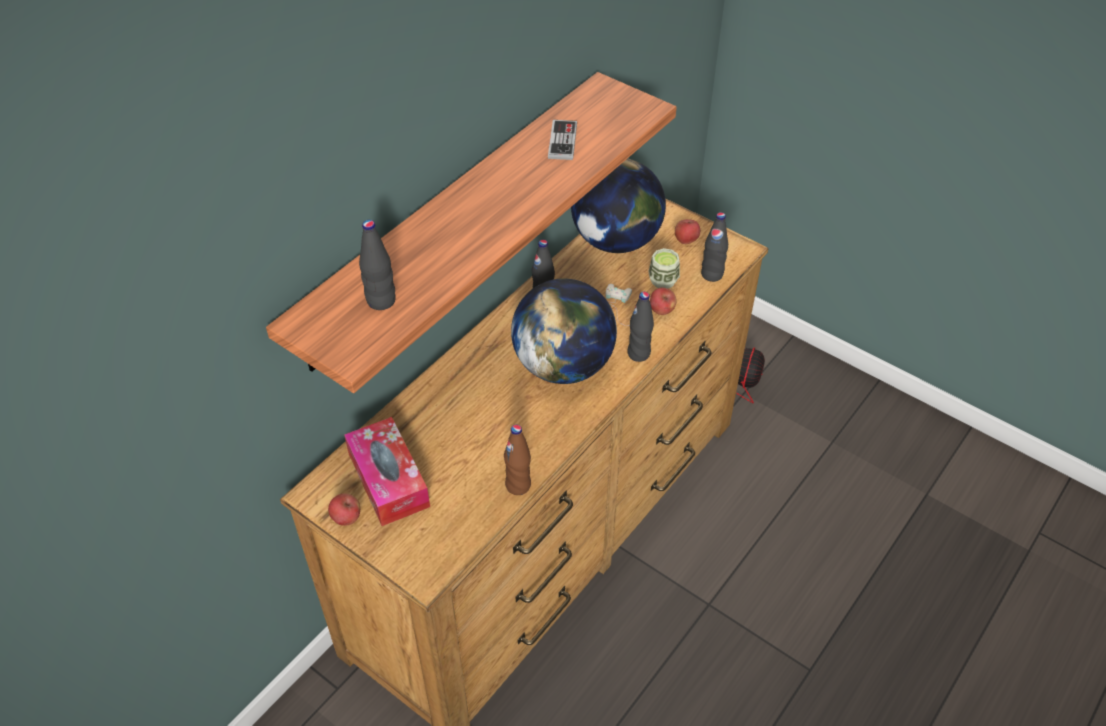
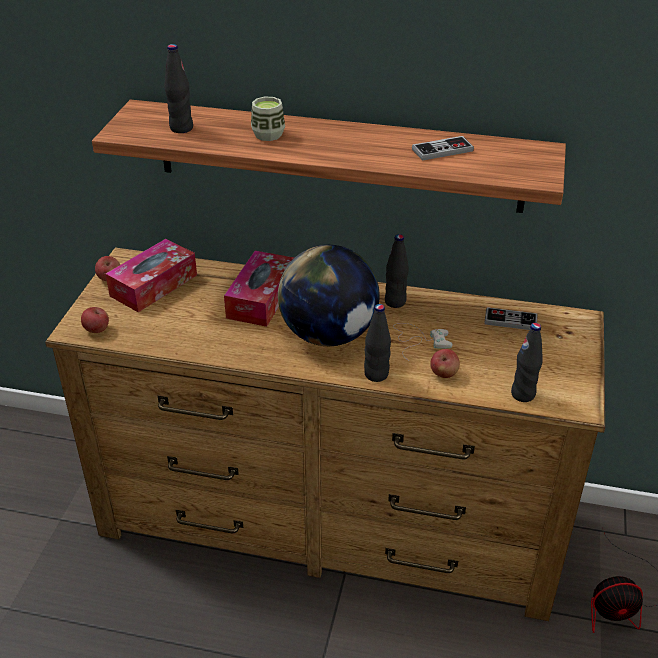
camera: 65 degrees right, 10 degrees down
(473, 396) = (261, 298): none -> tissue box
(518, 485) = (181, 349): brown bottle -> none
(616, 241) = (510, 320): globe -> game controller
(663, 280) = (484, 364): cup -> cup (268, 135)
(686, 240) = (555, 364): apple -> apple (97, 330)

